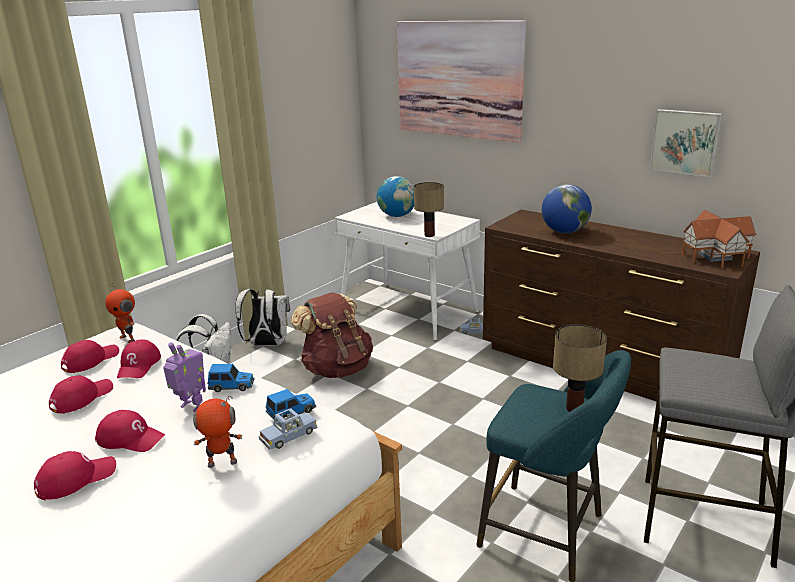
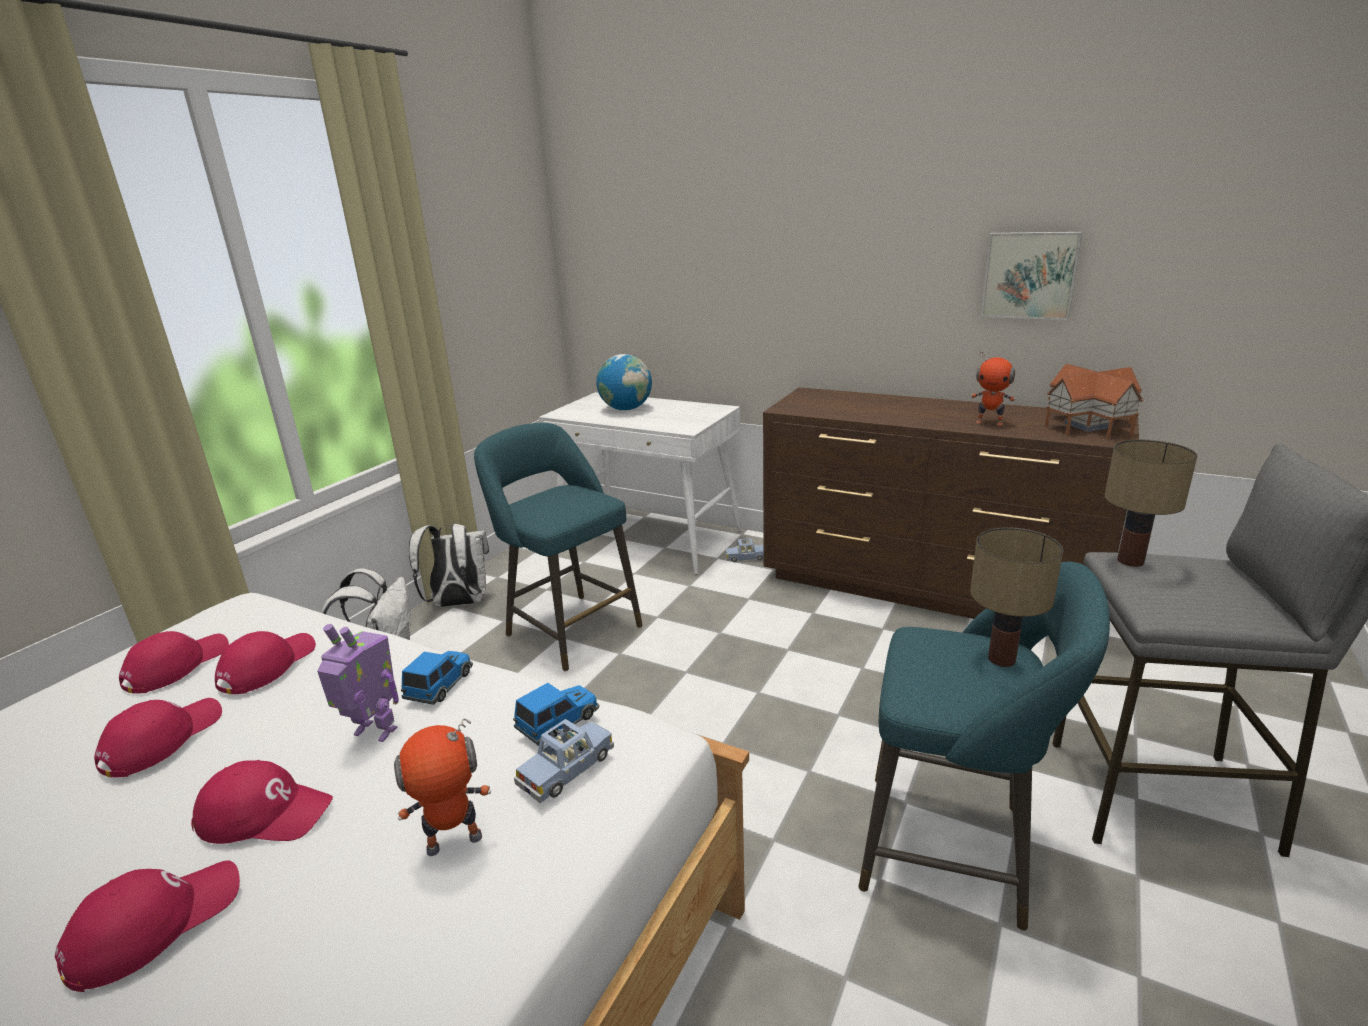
camera: 10 degrees left, 0 degrees up
(128, 338) = (243, 620): toy robot -> toy robot (989, 422)
(139, 365) = (267, 666): red cap -> red cap turned 150 degrees counterclockwise
(232, 386) = (441, 685): toy car -> toy car turned 60 degrees counterclockwise
(337, 368) = (569, 628): brown backpack -> turquoise stool
(428, 235) = (680, 430): table lamp -> table lamp (1129, 561)
(458, 79) = (701, 214): picture -> none
(564, 232) = (873, 409): globe -> none

